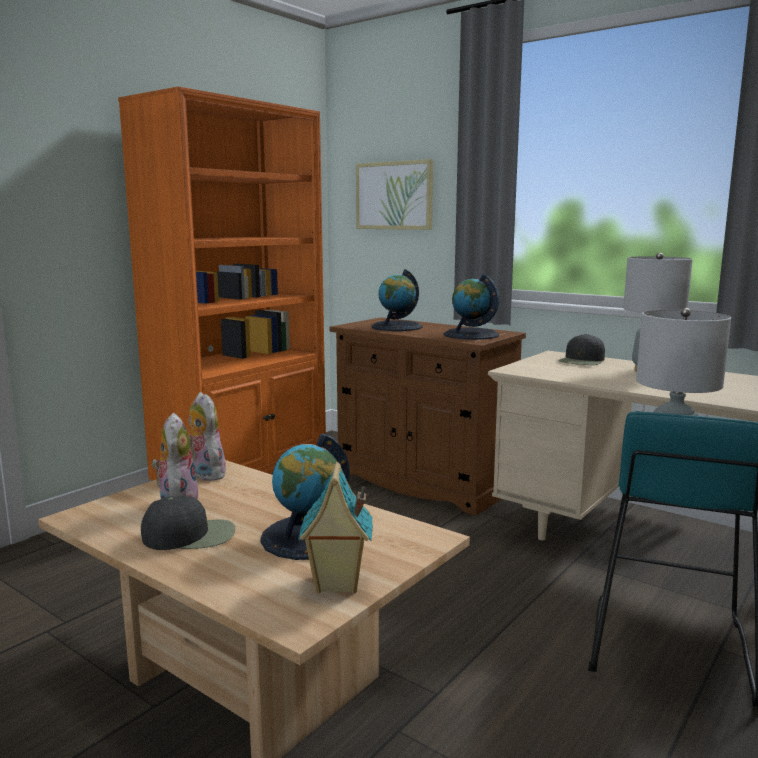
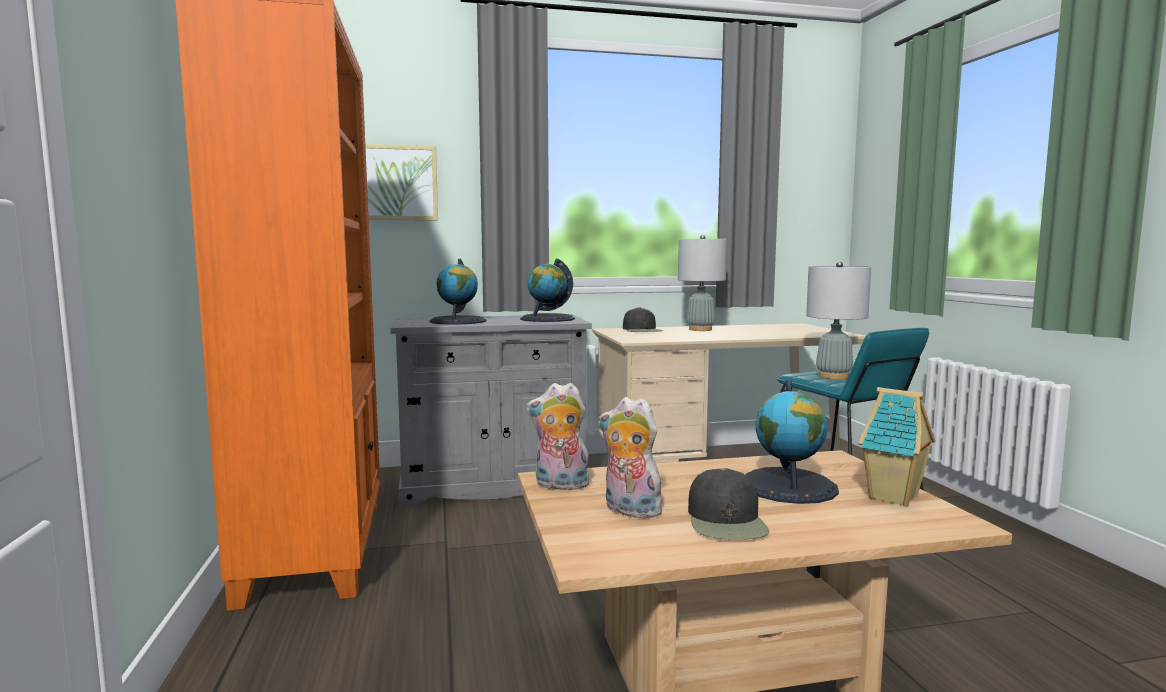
camera: 50 degrees left, 5 degrees down
(190, 535) = (727, 521): black cap -> black cap turned 150 degrees clockwise
(423, 481) = (493, 484): brown cabinet -> grey cabinet

